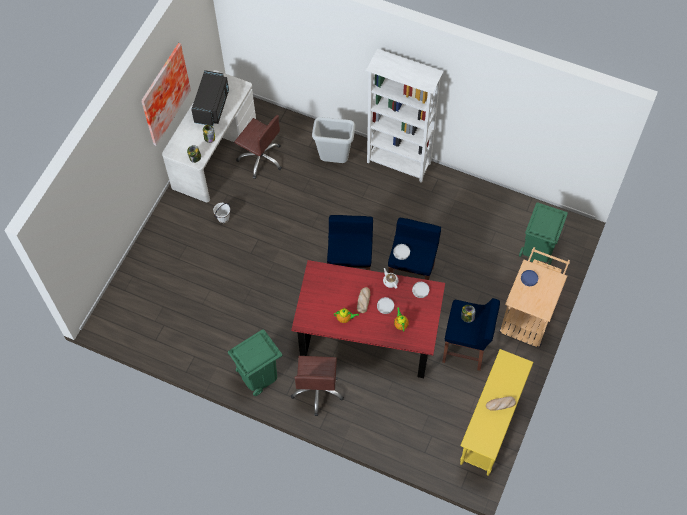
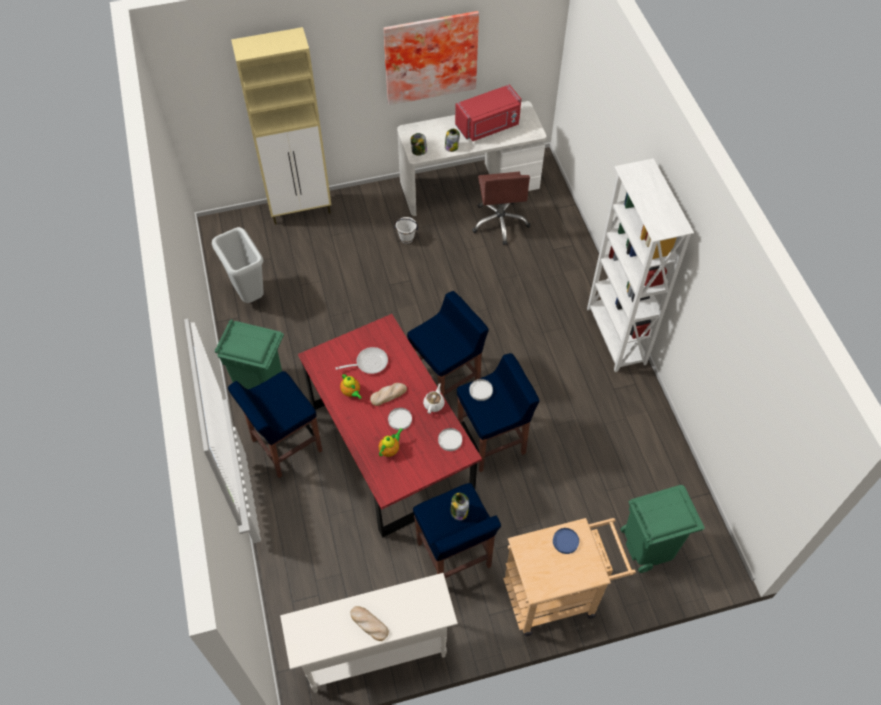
camera: 50 degrees right, 5 degrees down
(139, 262) = (301, 210): none -> beige cabinet
(212, 106) = (488, 126): black microwave -> red microwave
(318, 390) = (285, 446): brown office chair -> blue stool
(332, 296) = (368, 363): none -> frying pan
(334, 159) = (561, 280): grey trash can -> grey trash can (250, 295)
(489, 429) = (375, 652): yellow console table -> white console table

